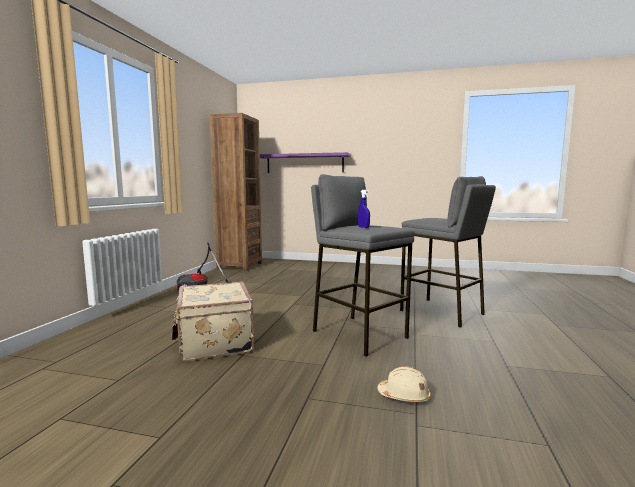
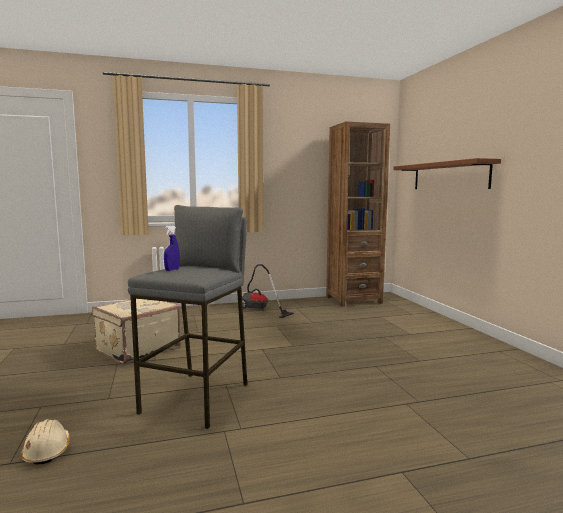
camera: 60 degrees right, 0 degrees up
(304, 163) = (449, 176): purple shelf -> brown shelf
(442, 312) = (338, 439): grey stool -> none

